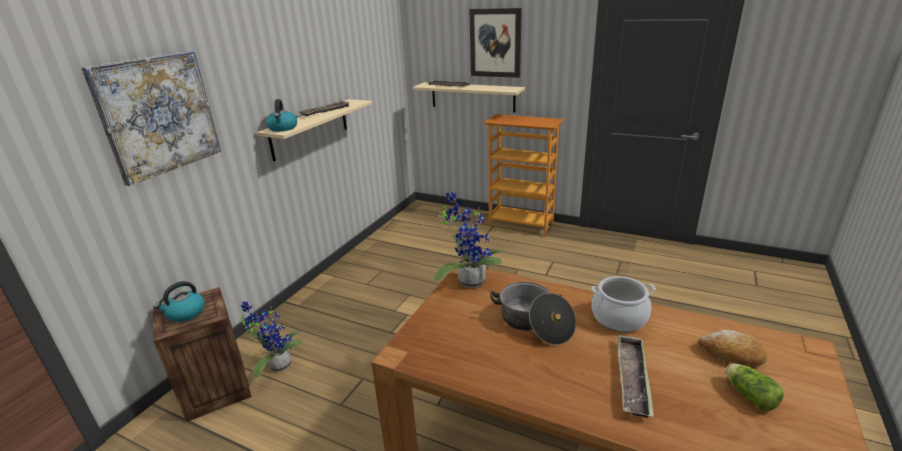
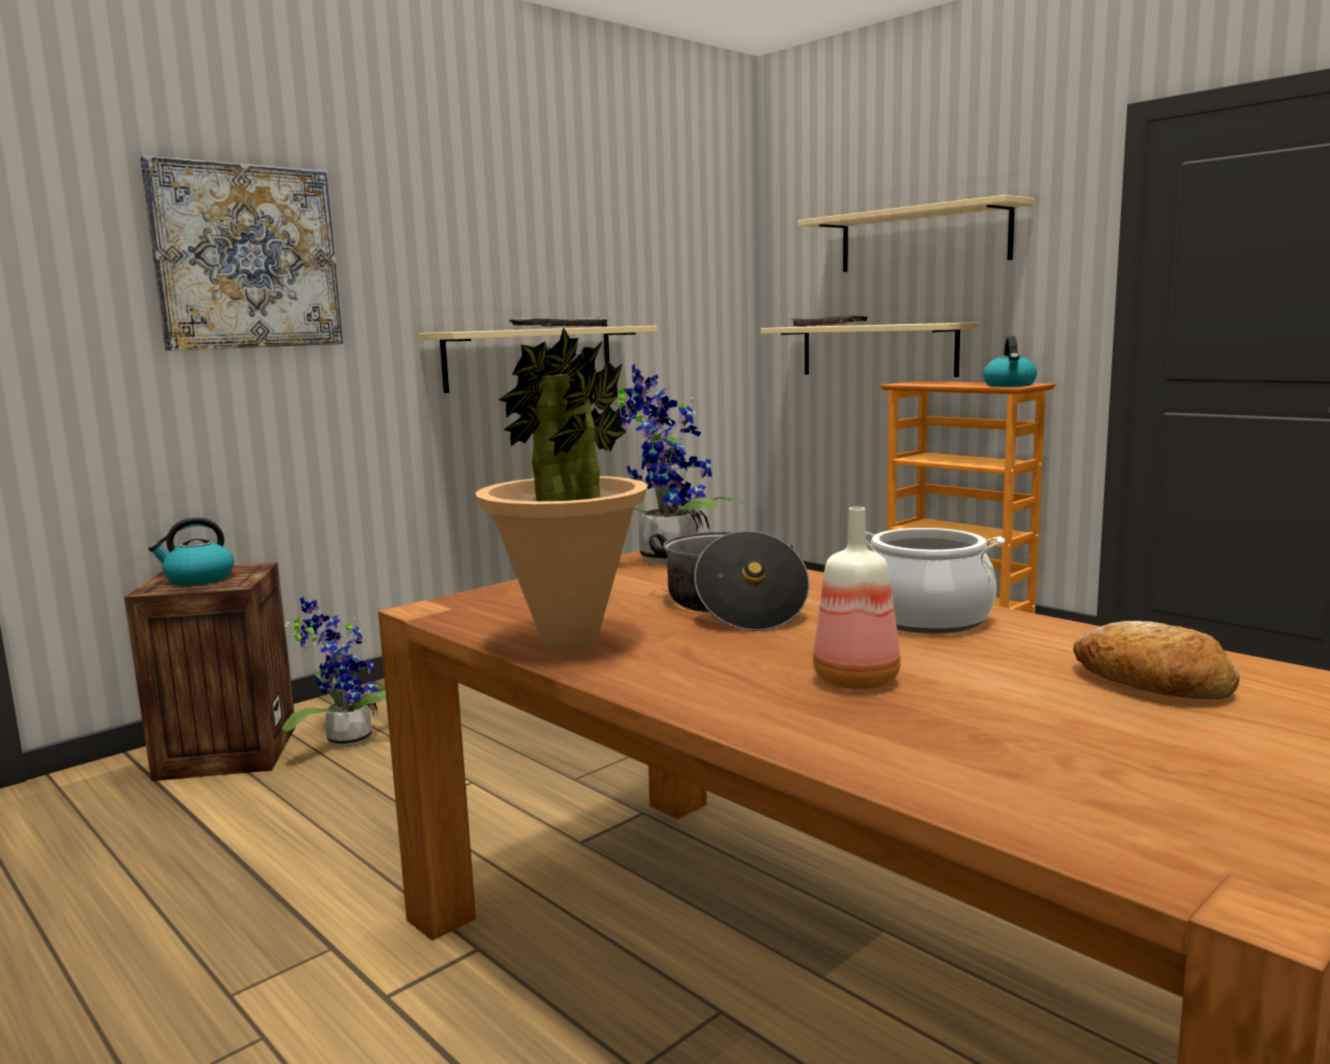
camera: 20 degrees right, 15 degrees down
(283, 128) = (463, 331): kettle -> kettle (1009, 385)
(492, 374) = (570, 643): none -> potted plant
(495, 43) = (923, 238): picture -> beige shelf
(632, 378) = (859, 680): tray -> bottle
(748, 394) = (1128, 732): lettuce -> none

